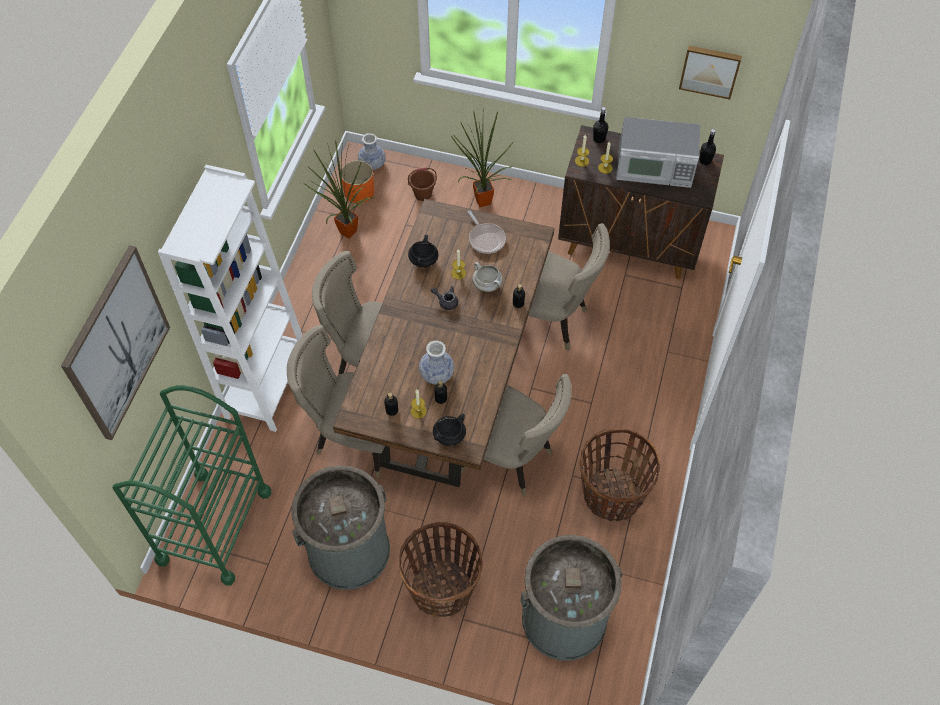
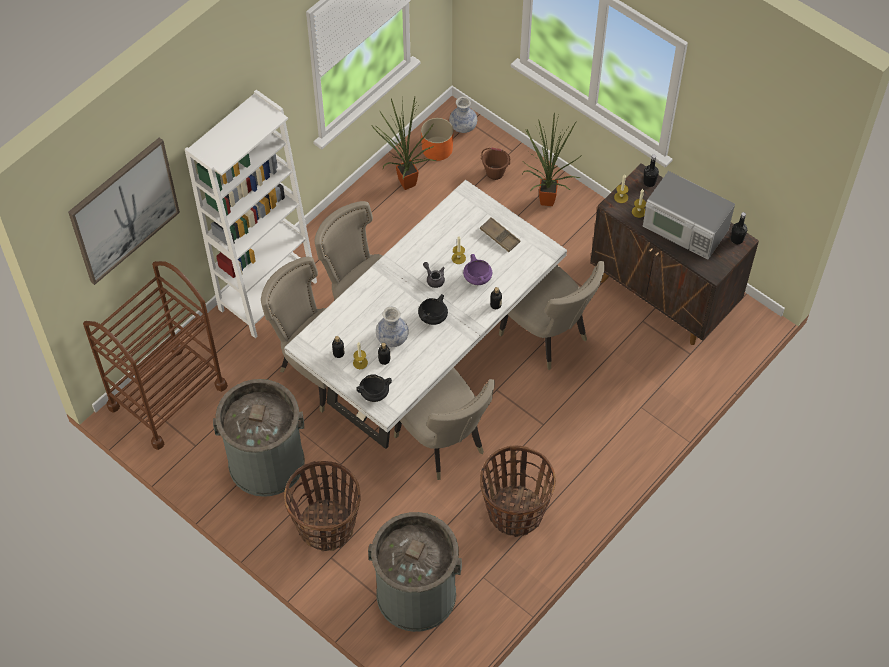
camera: 25 degrees right, 0 degrees up
(214, 526) = (167, 396): green cart -> brown cart
(423, 261) = (434, 236): black cooking pot -> black cooking pot (433, 318)
(451, 380) = (429, 354): brown dining table -> white dining table
(486, 239) = (499, 236): frying pan -> brown tray
(488, 285) = (478, 279): white cooking pot -> purple cooking pot
(710, 70) = (757, 157): picture -> none

